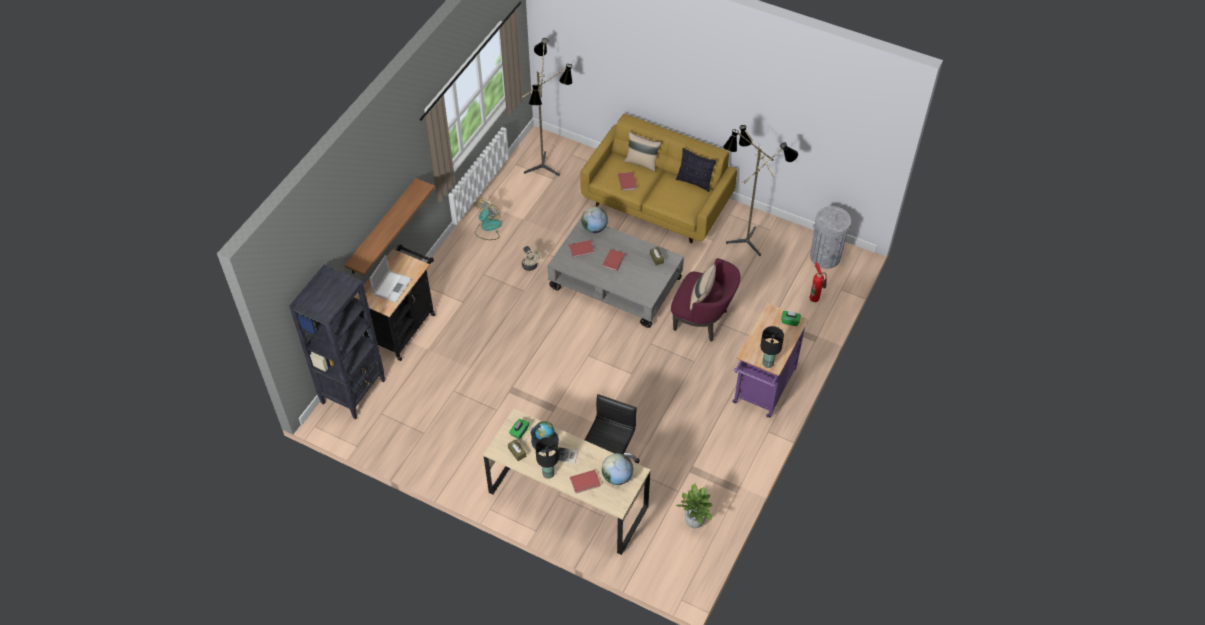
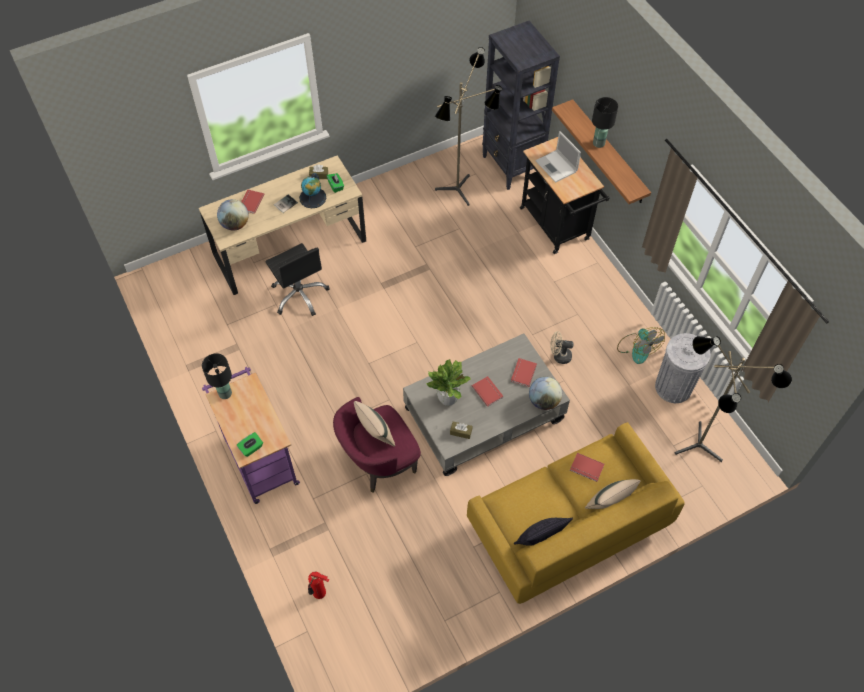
camera: 125 degrees right, 5 degrees up
(548, 473) = (281, 184): black table lamp -> black table lamp (598, 143)
(694, 522) = (191, 317): potted plant -> potted plant (448, 399)
(745, 238) = (451, 583): floor lamp -> floor lamp (461, 191)
(825, 256) = (362, 651): grey trash can -> grey trash can (673, 387)

